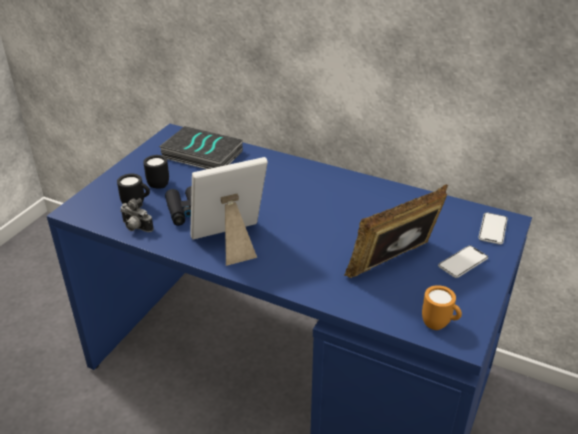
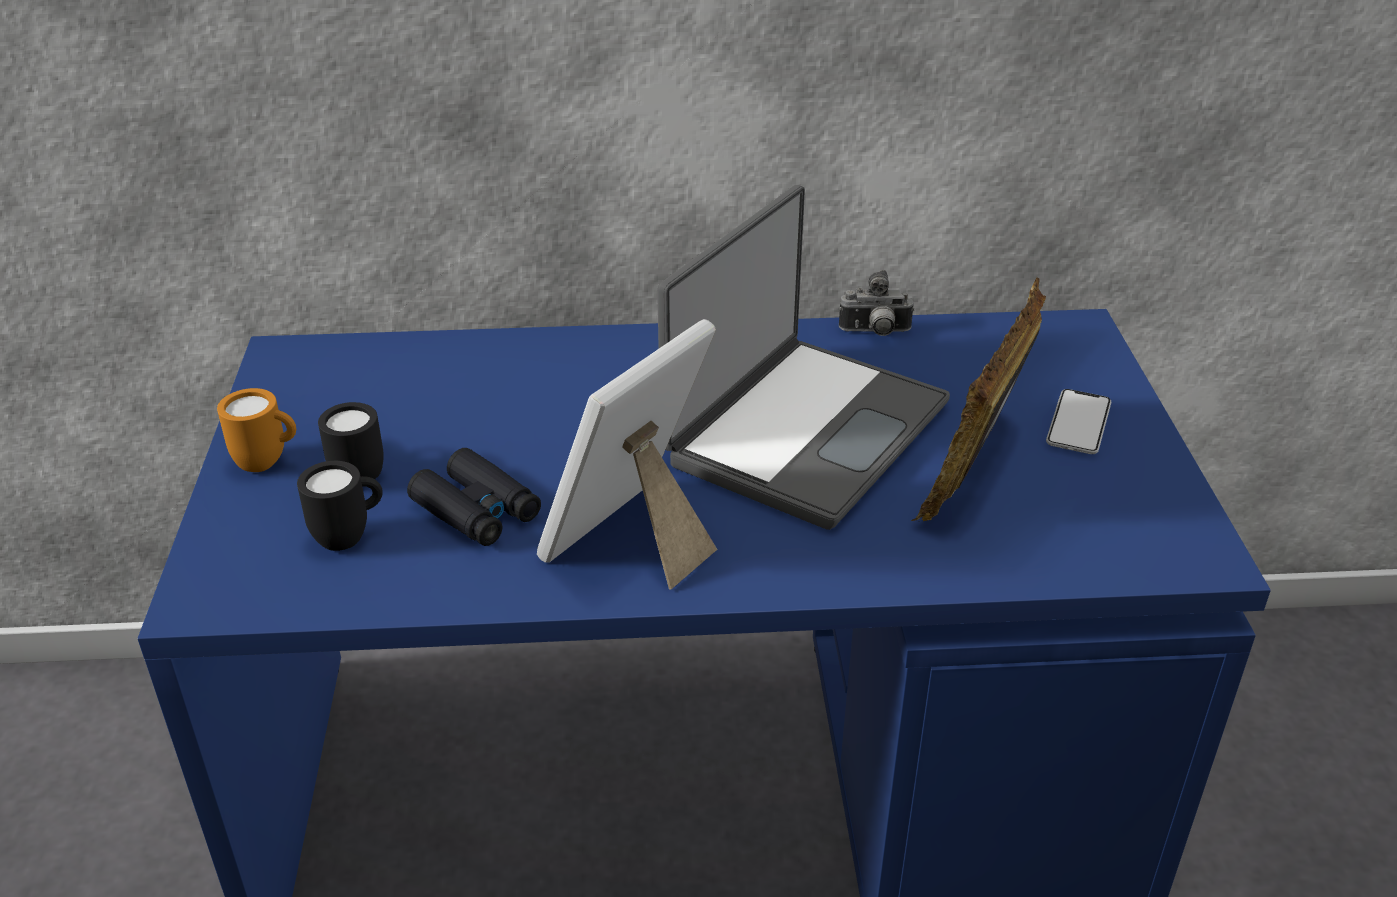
camera: 30 degrees left, 0 degrees up
(135, 228) = (394, 586): camera -> camera (875, 333)
(201, 155) = (393, 382): book -> none
(336, 224) = (803, 431): none -> laptop
(439, 325) = (1146, 547): orange mug -> orange mug (268, 462)
(492, 229) = (1069, 349): phone -> none

